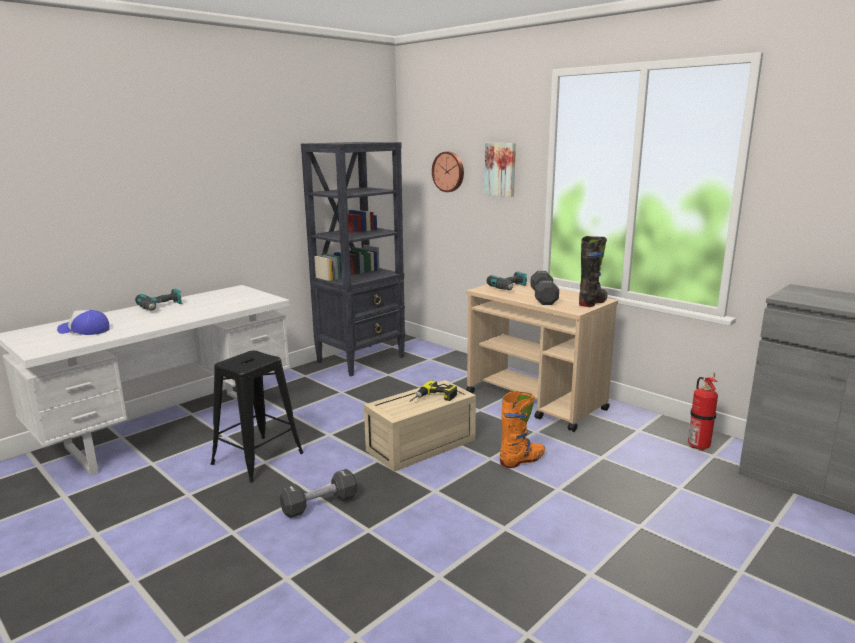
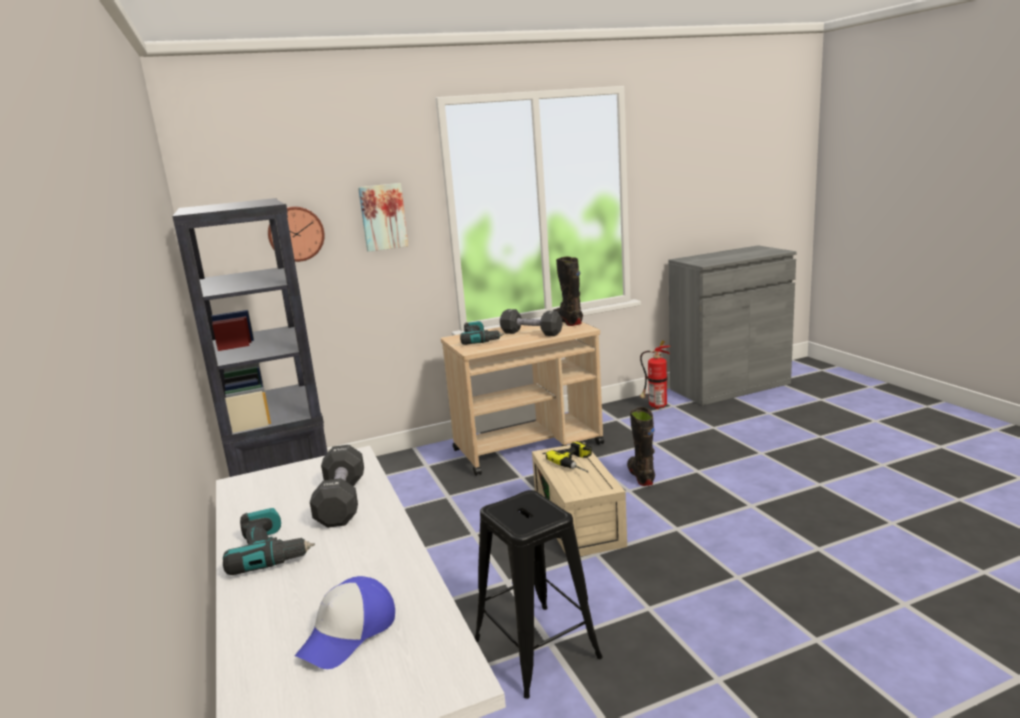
camera: 65 degrees left, 0 degrees up
(320, 504) = (677, 604): black dumbbell -> black dumbbell (341, 501)
(522, 460) = (641, 476): orange boot -> black boot

